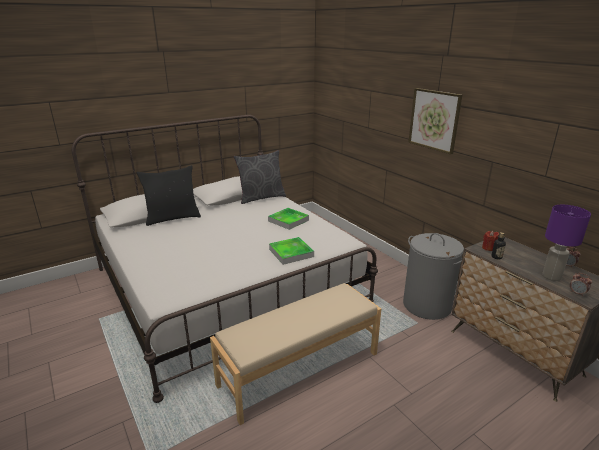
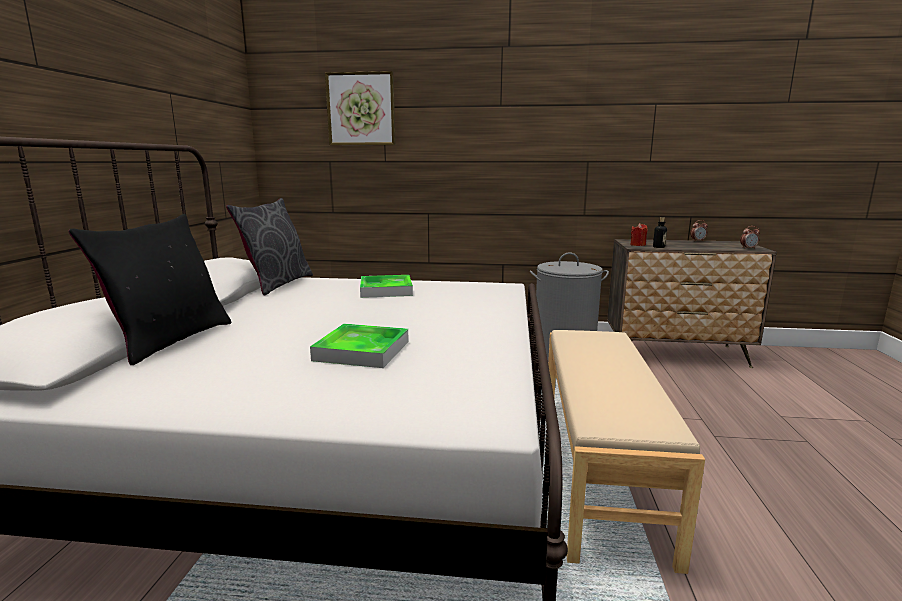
camera: 50 degrees left, 10 degrees down
(291, 253) = (481, 309): tray -> tray (362, 350)
(434, 120) = (502, 128): picture -> picture (361, 109)
(552, 277) = (713, 246): purple table lamp -> none

